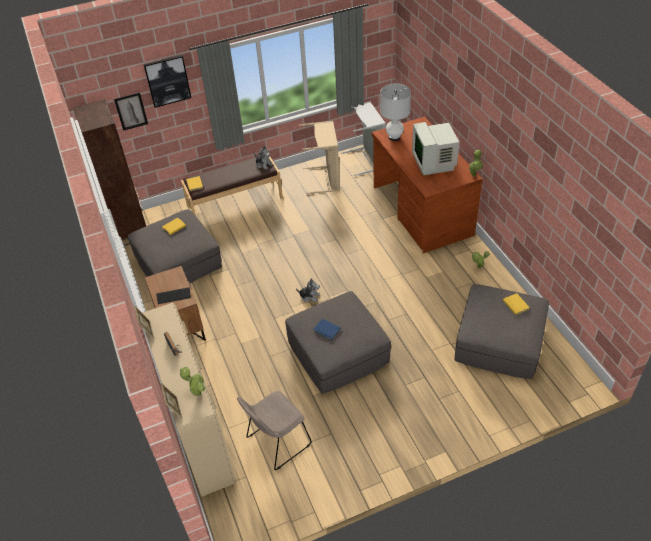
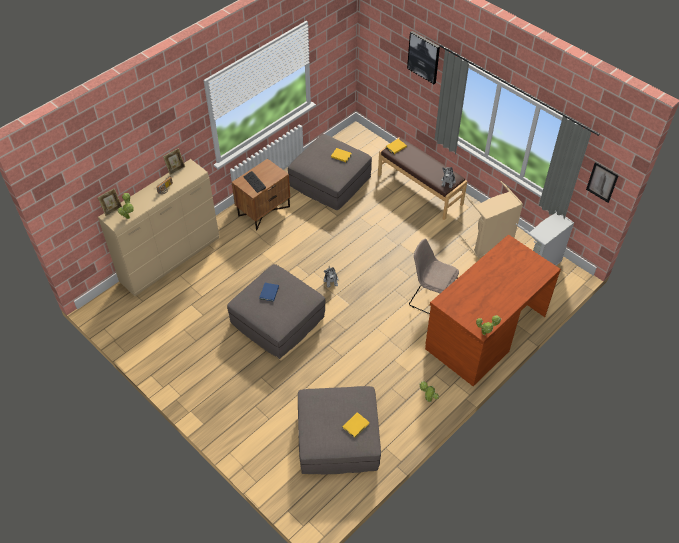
camera: 65 degrees right, 5 degrees up
(131, 111) = (393, 57): picture -> picture (602, 182)
(131, 229) = (352, 138): brown bookcase -> none
(277, 442) = (177, 309): beige chair -> beige chair (431, 298)
(394, 137) = (510, 254): white table lamp -> none
(434, 163) = (486, 296): monitor -> none

